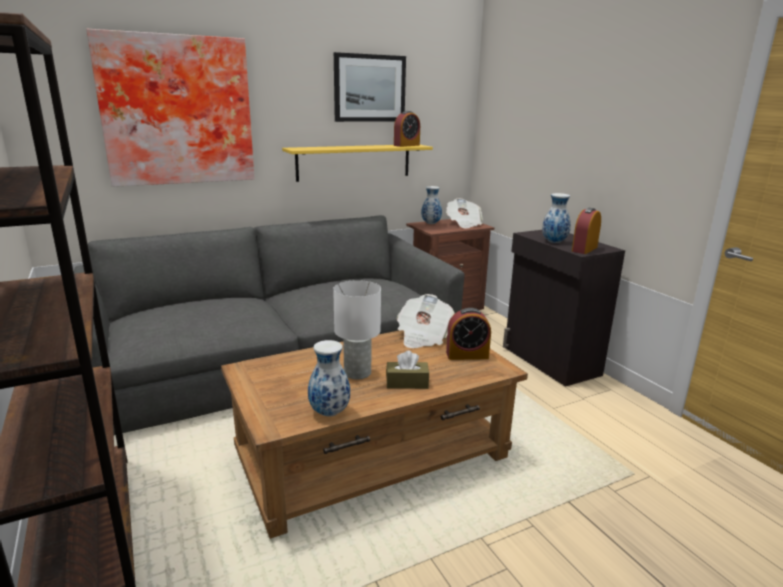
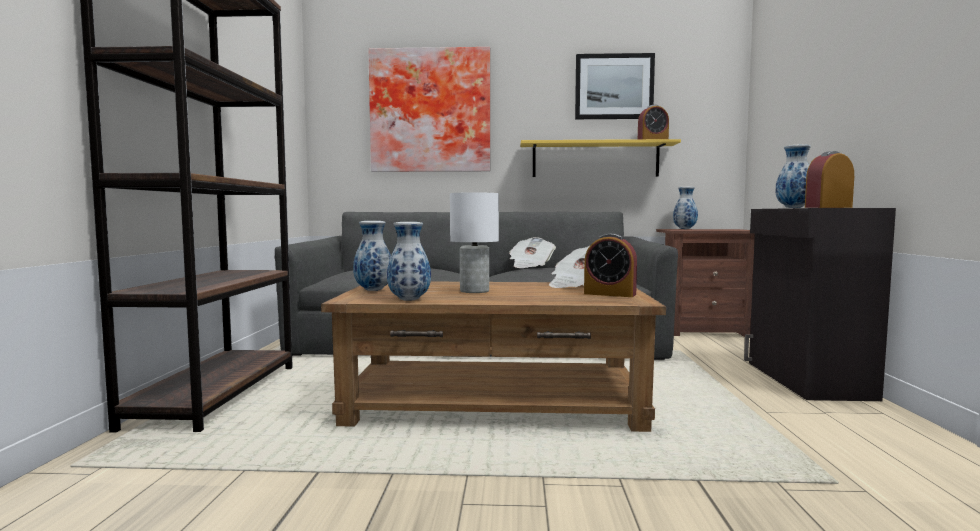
camera: 30 degrees right, 15 degrees down
(262, 394) = (372, 290): none -> vase
(407, 383) = (512, 297): brown tissue box -> none
(463, 224) = (725, 229): newspaper -> newspaper (530, 266)

